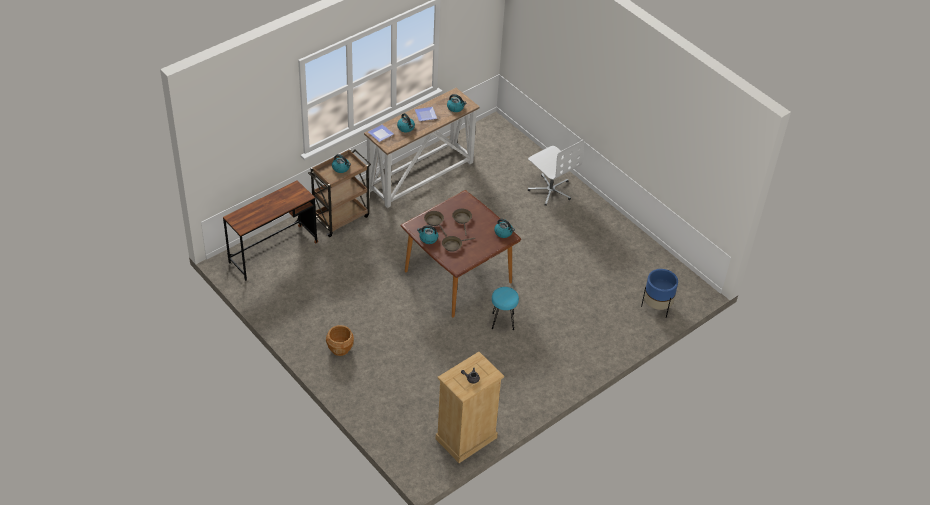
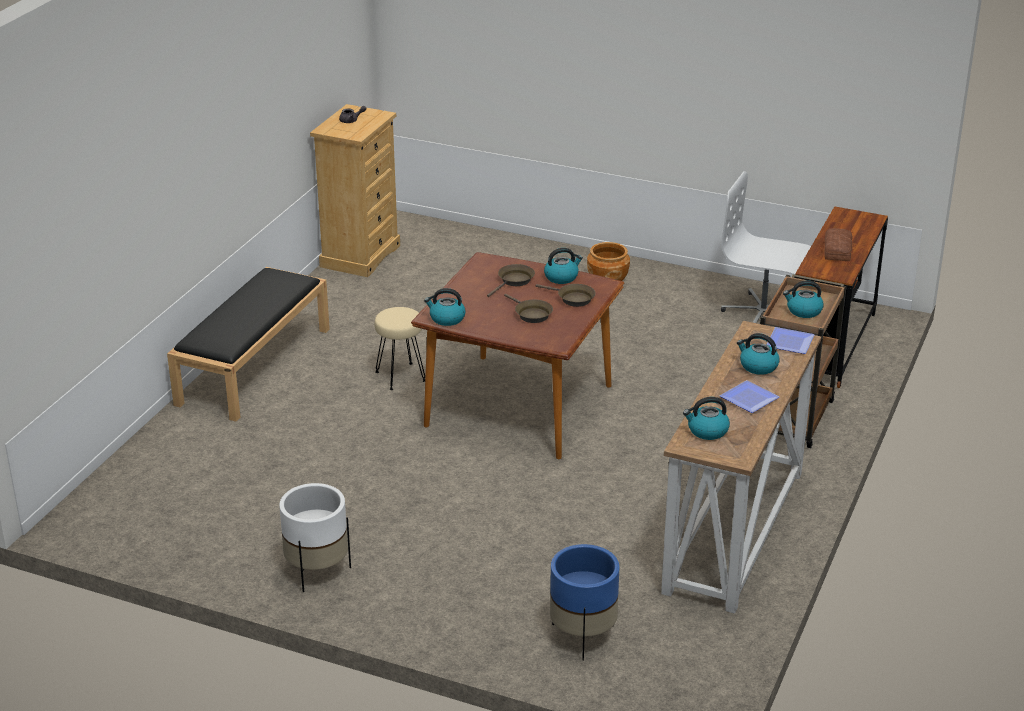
camera: 155 degrees right, 15 degrees down
(277, 203) = (838, 250): none -> bread
(502, 321) = (400, 376): turquoise stool -> beige stool
(550, 190) = (460, 599): white office chair -> white office chair (763, 314)
(575, 362) = (254, 365): none -> black bench
(600, 224) = (317, 571): none -> white planter
(656, 307) = (144, 474): blue planter -> blue planter (583, 636)

